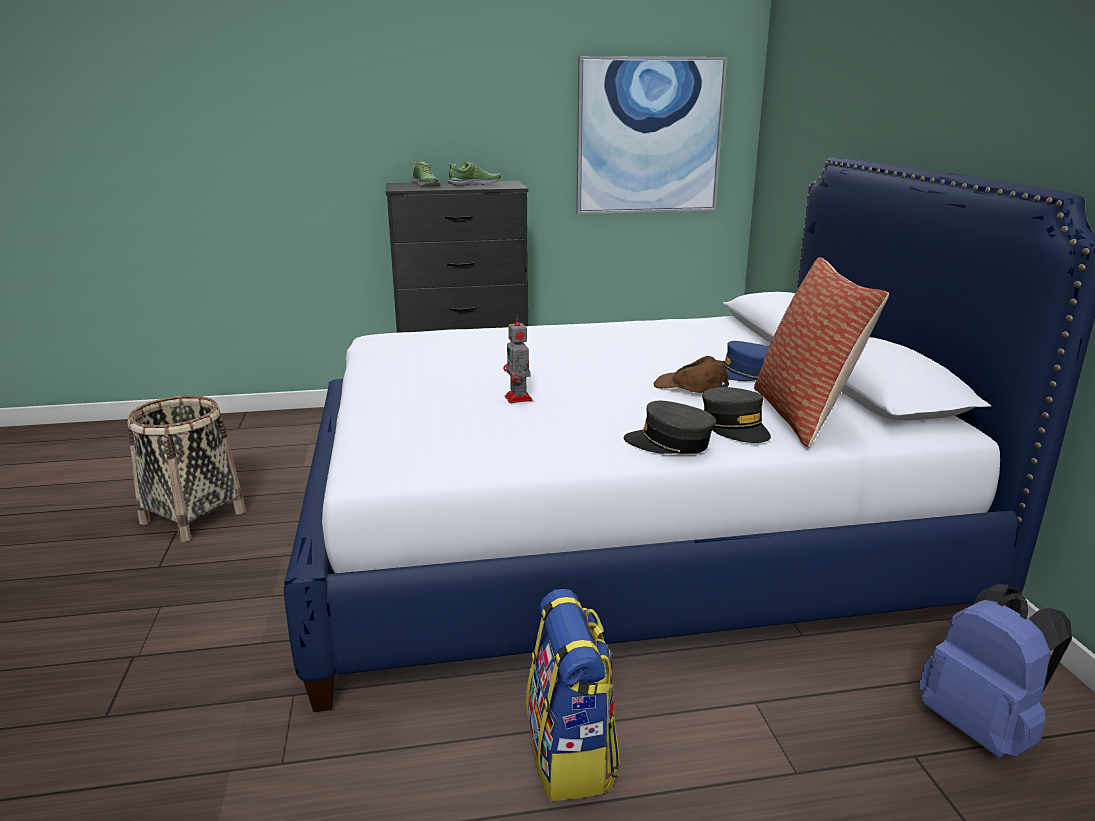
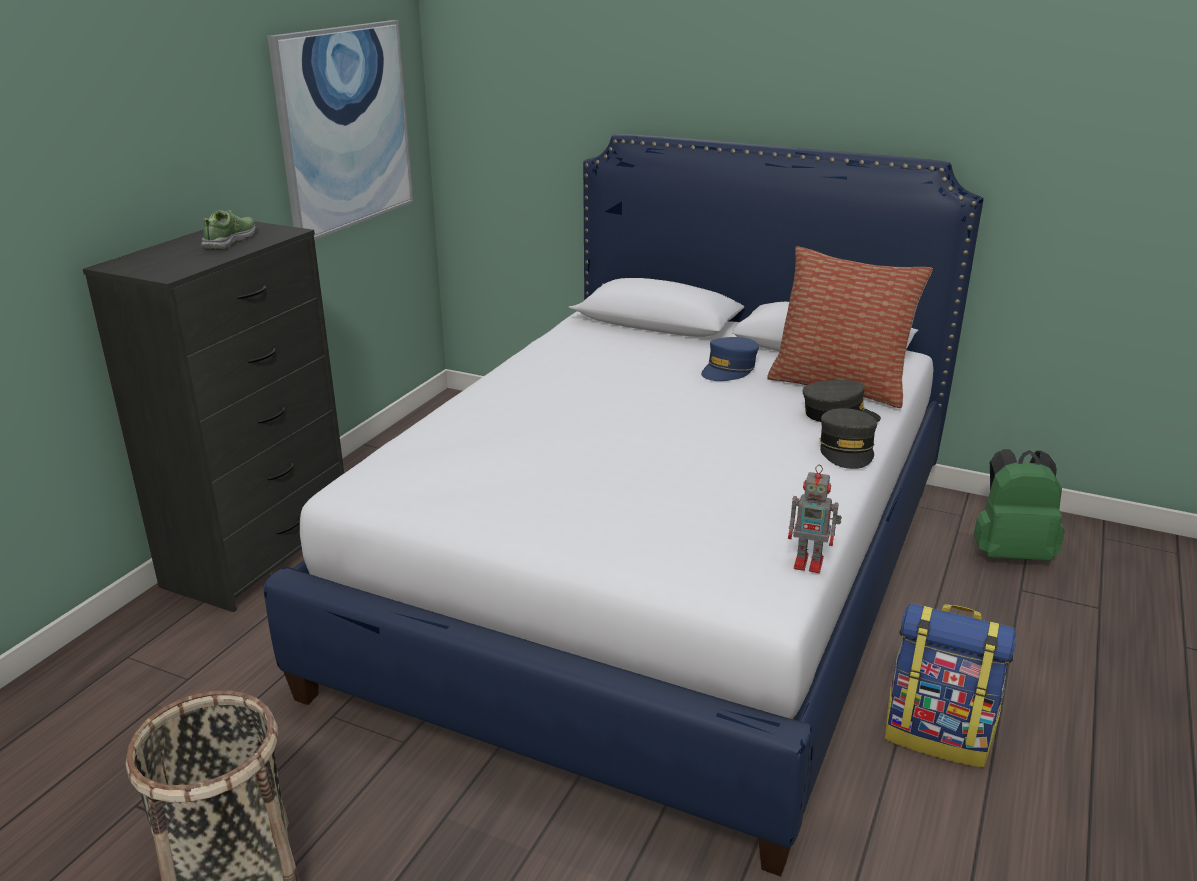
camera: 55 degrees left, 5 degrees up
(425, 186) = (173, 259): shoe -> none
(518, 399) = (674, 474): toy robot -> toy robot (810, 563)
(669, 443) = (847, 449): grey cap -> grey cap turned 45 degrees counterclockwise
(691, 386) = (732, 398): brown cap -> none
(981, 728) = (1010, 553): blue backpack -> green backpack

